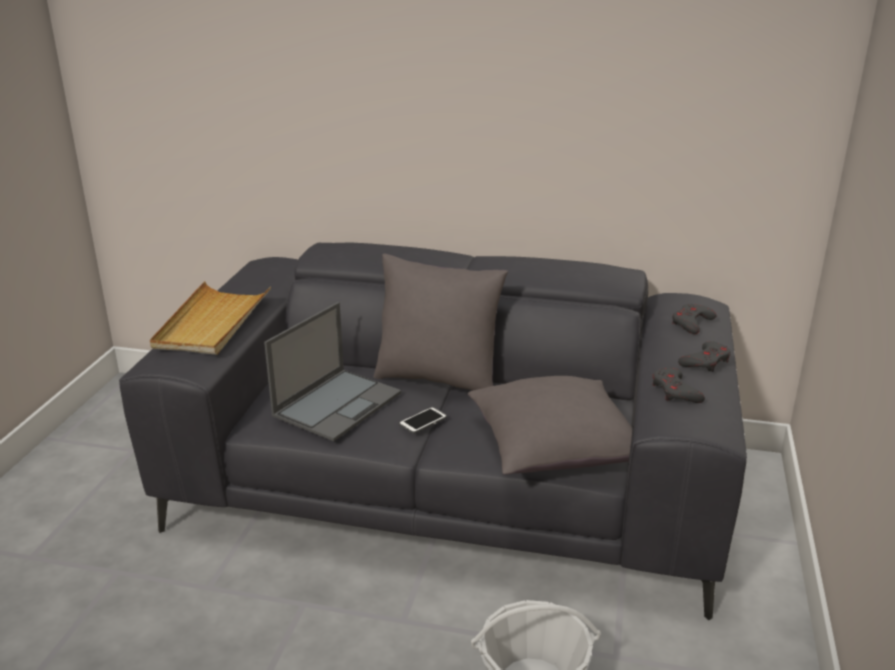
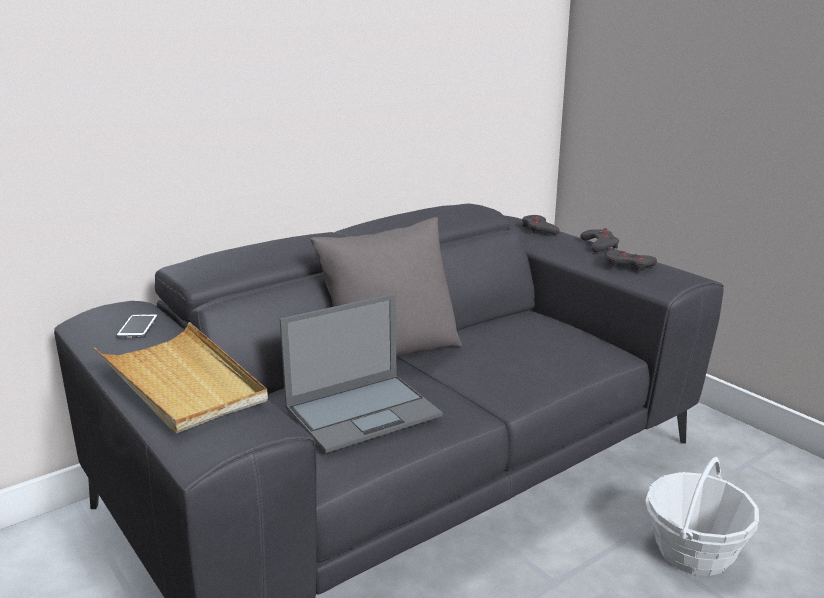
camera: 50 degrees left, 5 degrees down
(338, 403) = (364, 411): laptop -> laptop turned 75 degrees clockwise
(423, 421) = (452, 387): phone -> phone (137, 327)
(554, 450) = (570, 356): grey pillow -> none

